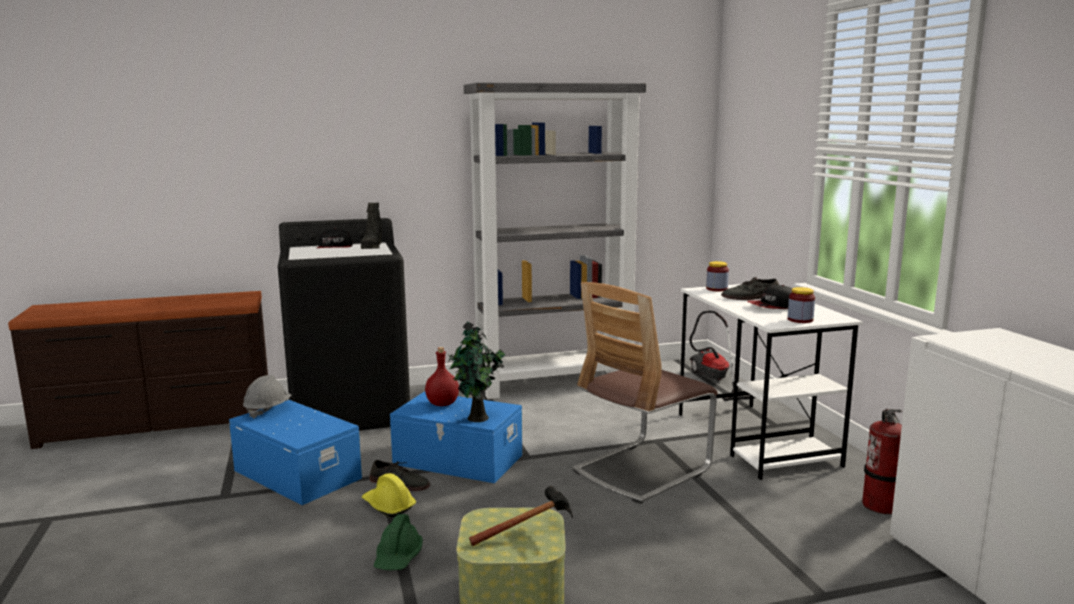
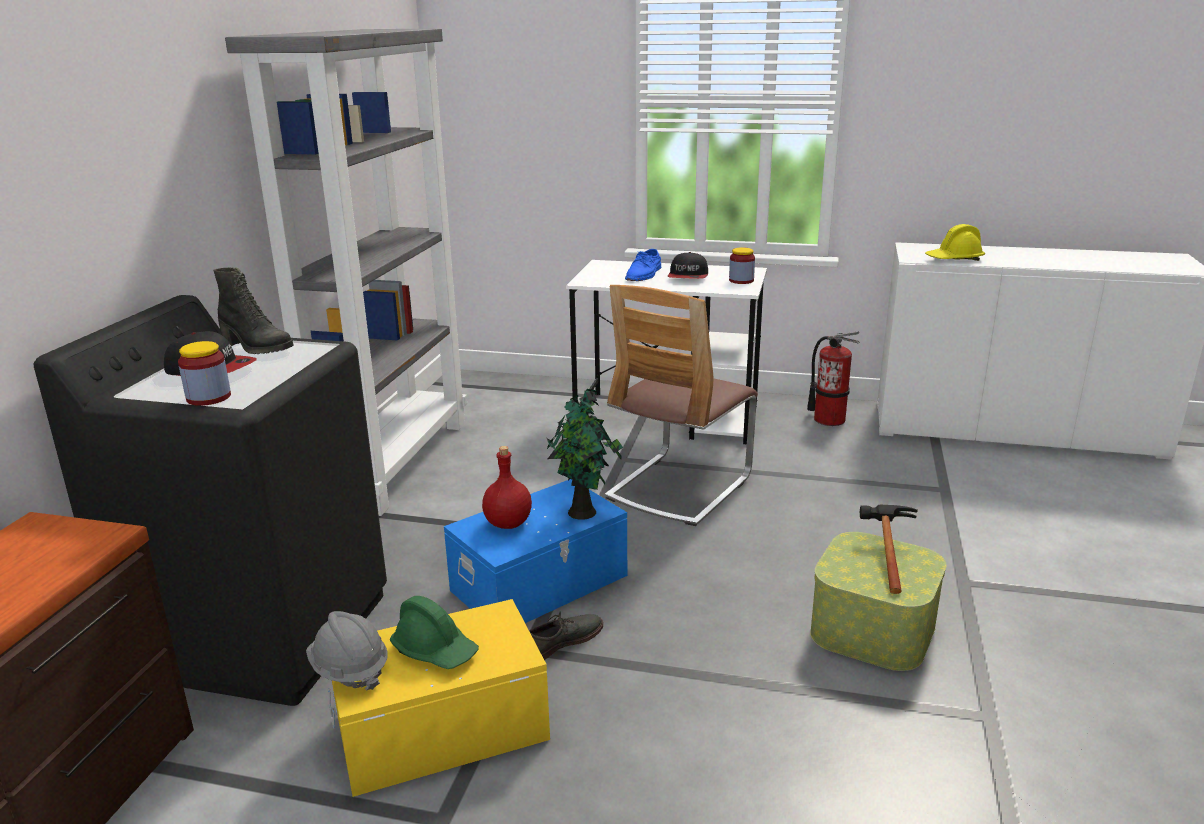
camera: 60 degrees left, 10 degrees up
(298, 473) = (440, 726): blue storage box -> yellow storage box
(388, 506) = (618, 664): yellow hard hat -> yellow hard hat (954, 259)
(398, 557) = (753, 684): green hard hat -> green hard hat (435, 650)
(641, 470) = (679, 487): chair -> chair turned 45 degrees clockwise
(713, 381) = (516, 387): vacuum cleaner -> none
(716, 289) = (593, 276): jar -> jar (208, 397)
(751, 297) = (644, 274): grey shoe -> blue shoe

